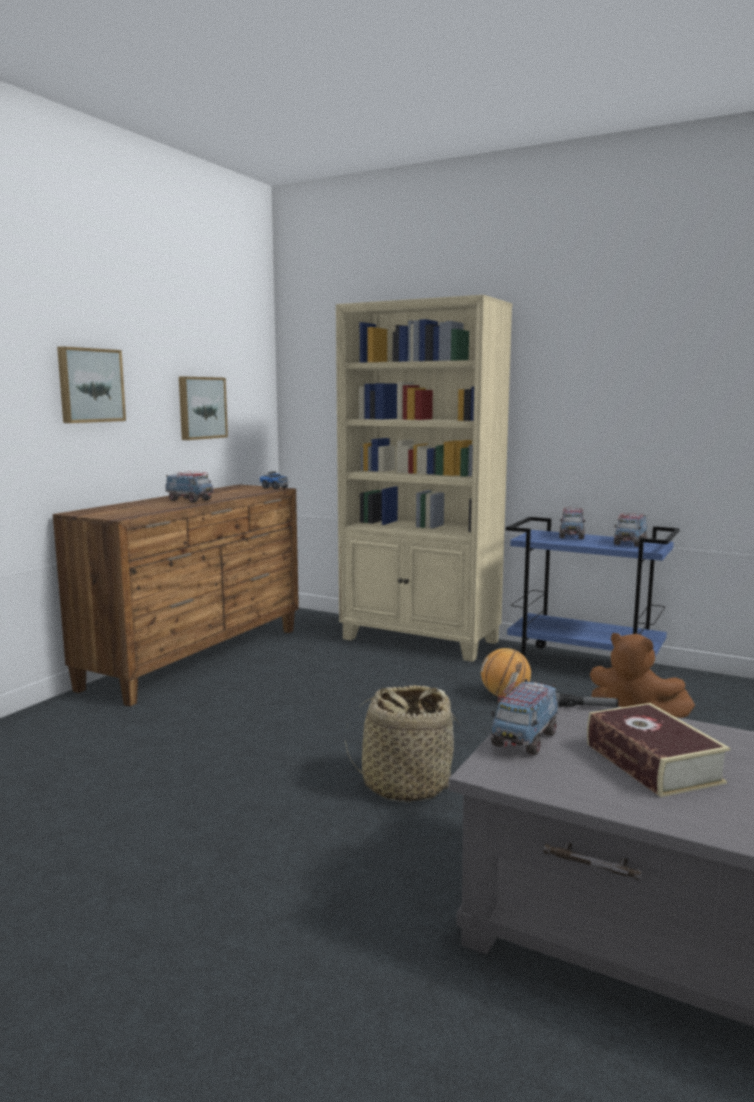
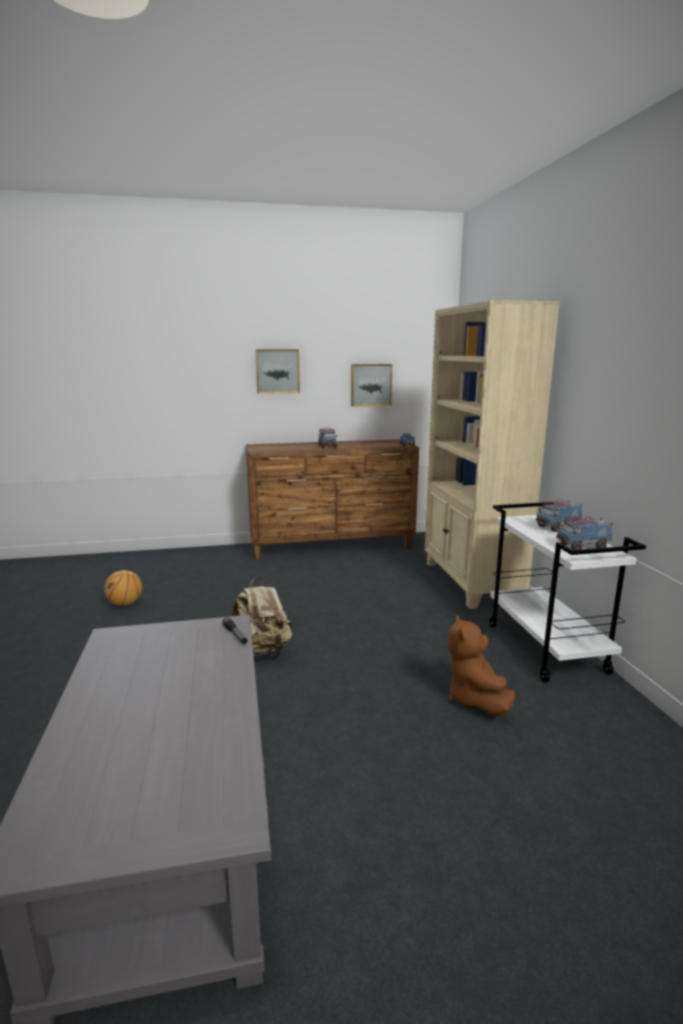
camera: 50 degrees right, 5 degrees up
(405, 785) = (260, 653): basket -> beige backpack
(505, 696) = (432, 638): basketball -> basketball (125, 604)
(524, 740) = (161, 632): toy truck -> none
(586, 666) = (547, 648): blue cart -> white cart
(652, 763) = (159, 675): book -> none

